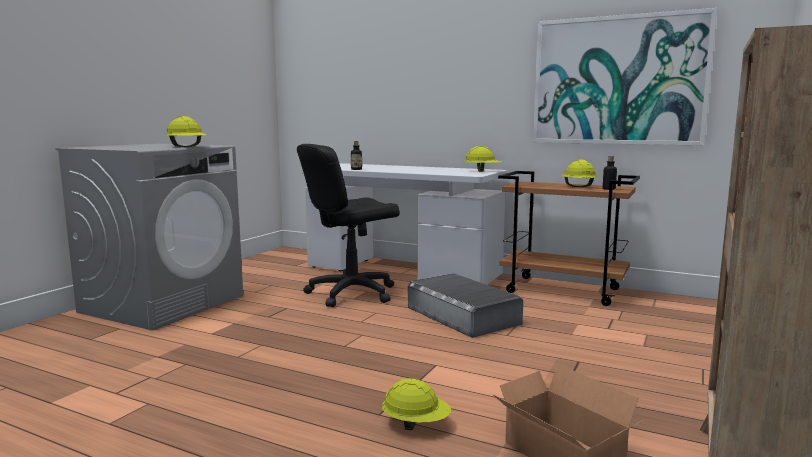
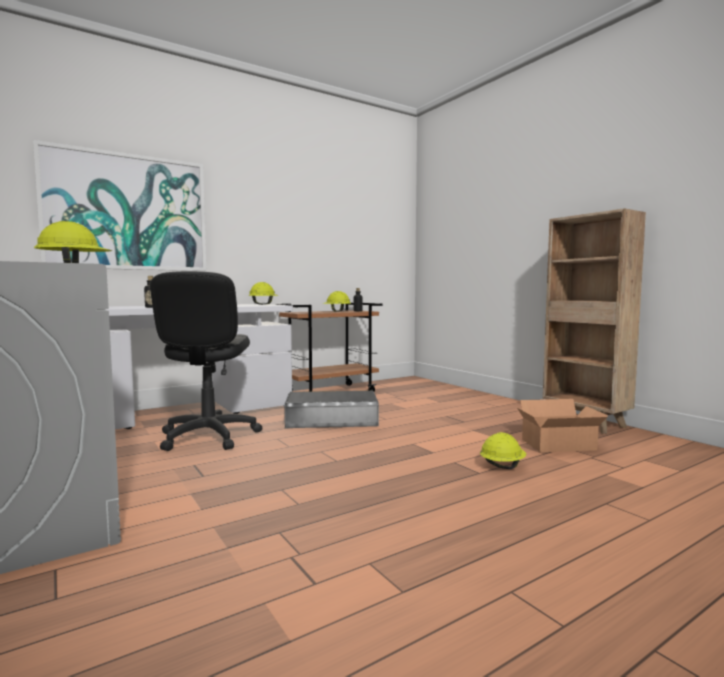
camera: 60 degrees left, 5 degrees down
(618, 81) = (337, 236): picture -> picture (127, 212)

